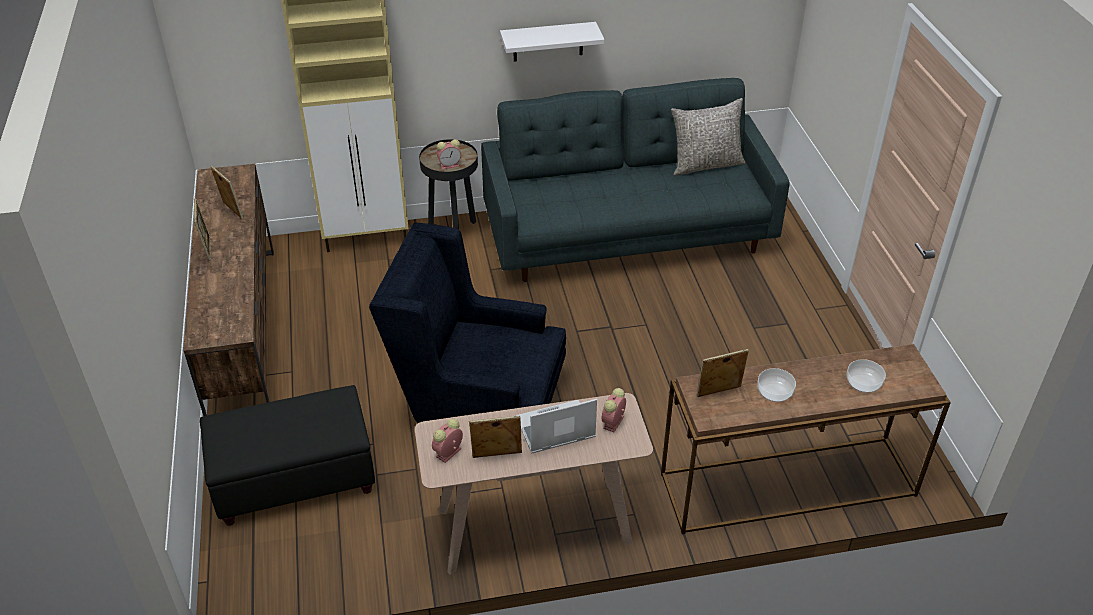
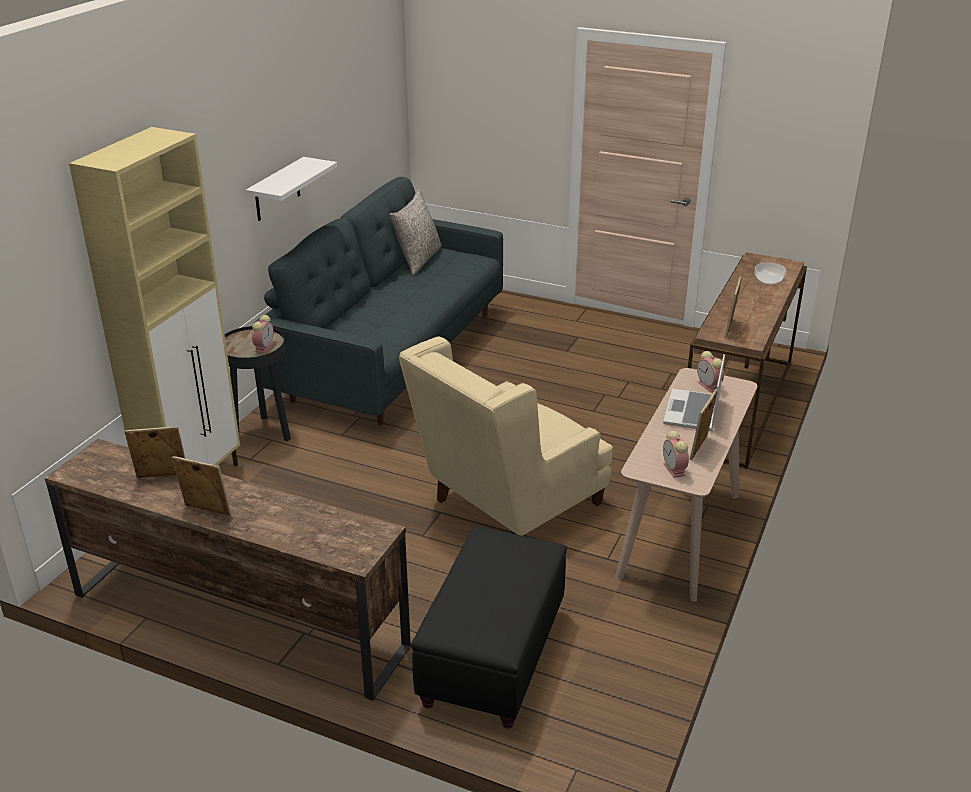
camera: 55 degrees left, 10 degrees down
(478, 404) = (508, 508): blue armchair -> beige armchair
(774, 392) = (748, 310): bowl -> none

